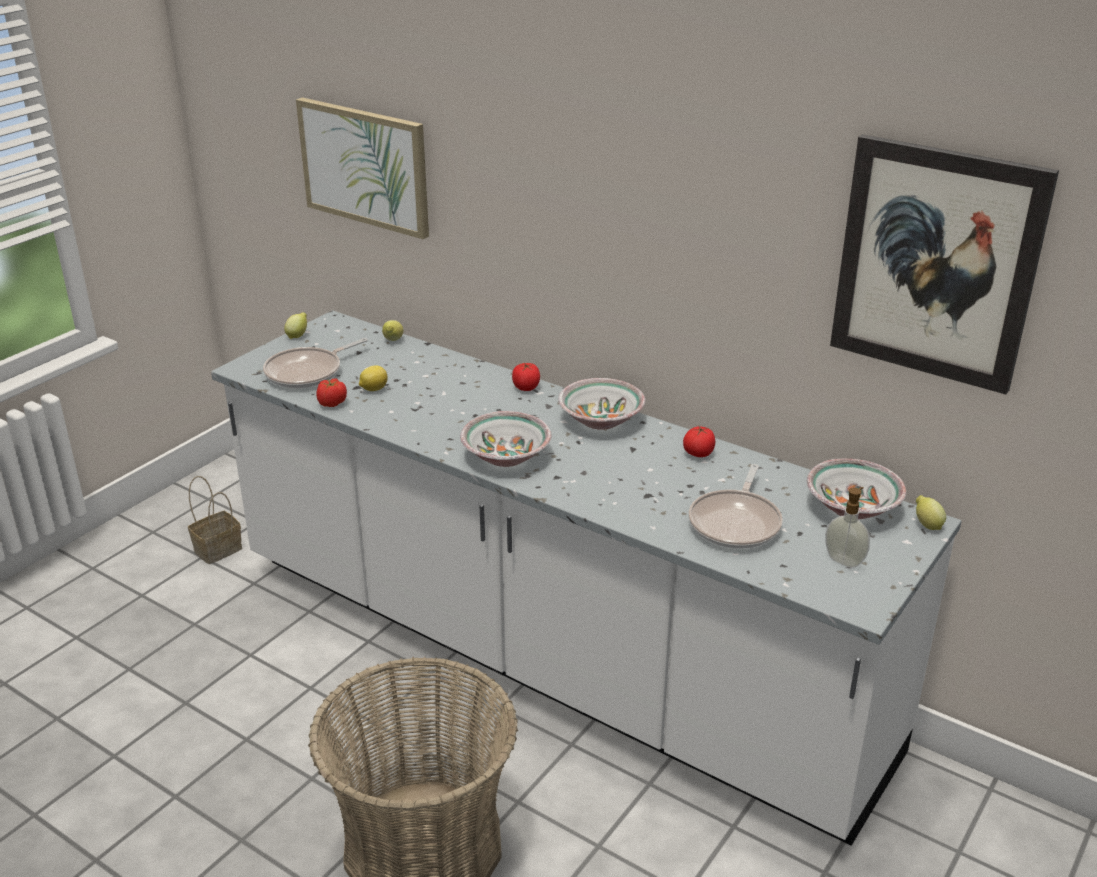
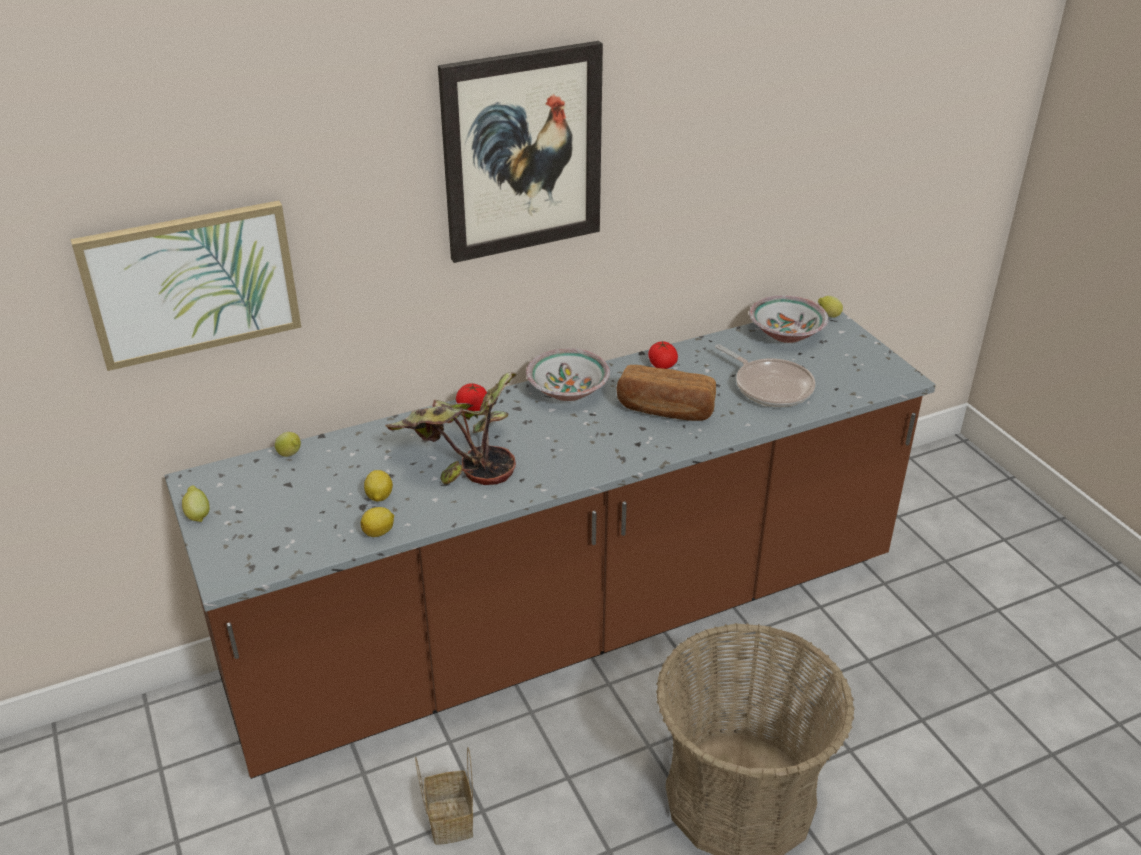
camera: 60 degrees left, 5 degrees up
(219, 549) = (178, 820): basket -> basket (449, 819)
(308, 372) = (293, 530): frying pan -> none
(332, 403) = (379, 532): tomato -> lemon
(451, 404) = (458, 459): none -> potted plant
(505, 455) = (579, 458): bowl -> none
(548, 657) = (570, 627): white counter -> brown counter
(625, 475) = (665, 410): none -> bread
(844, 560) = (847, 362): soap dispenser -> none
(936, 263) = (801, 123): picture -> picture (522, 152)

